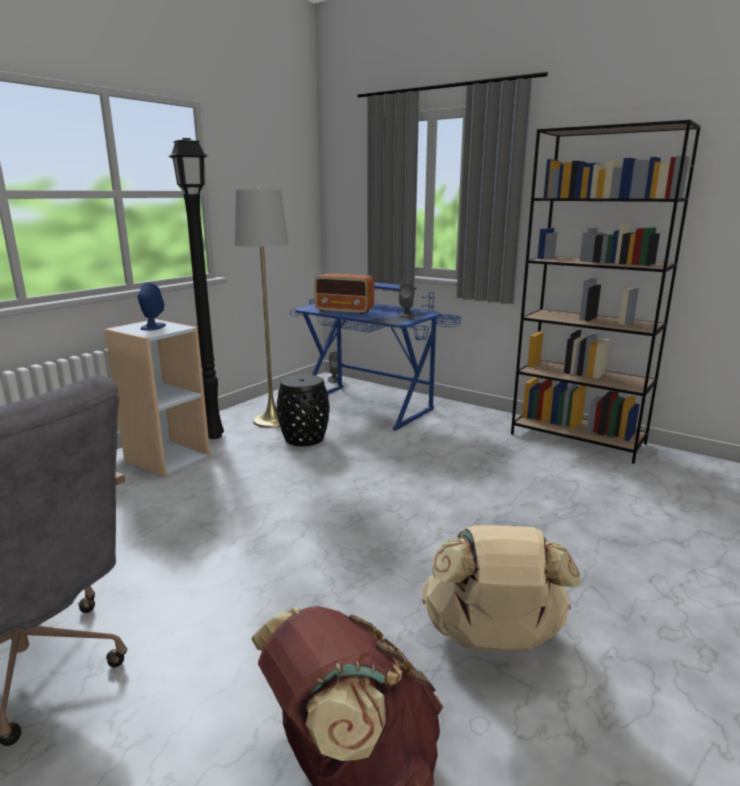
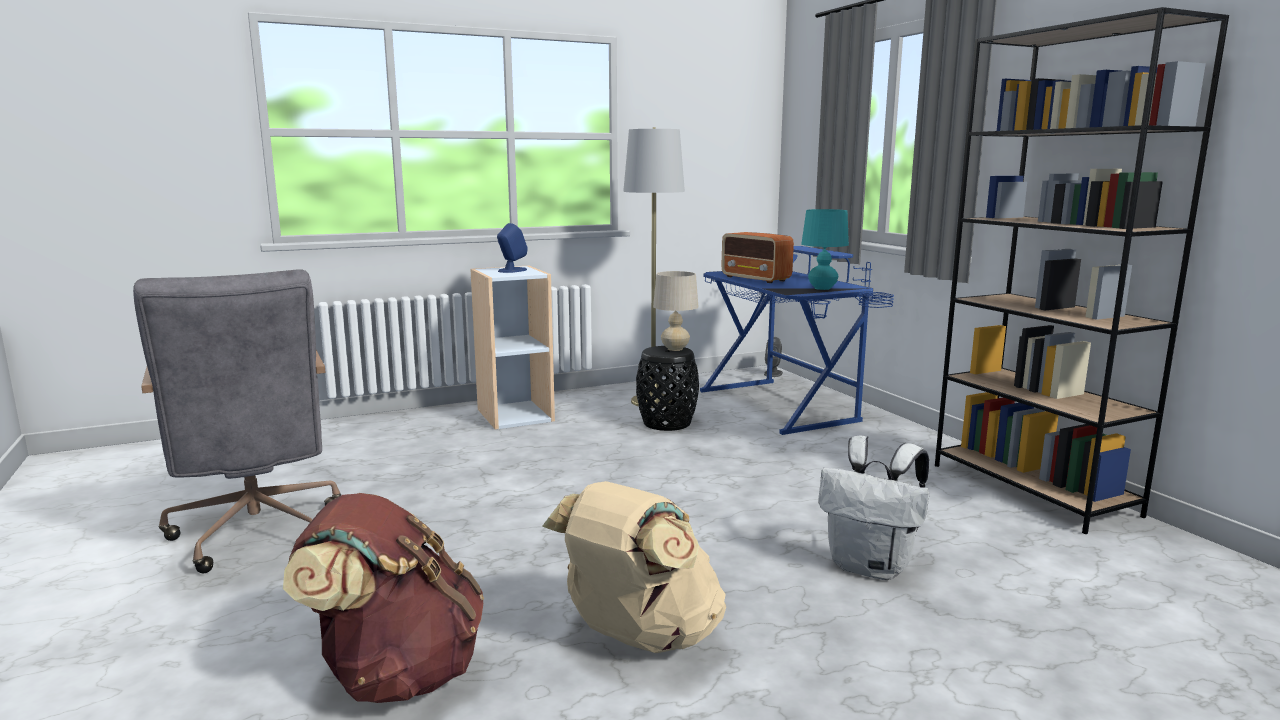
camera: 30 degrees right, 5 degrees down
(215, 435) = (580, 404): black floor lamp -> none
(305, 377) = (675, 349): none -> beige table lamp
(406, 315) = (822, 288): grey speaker -> turquoise table lamp
(561, 523) = (871, 567): none -> white backpack

